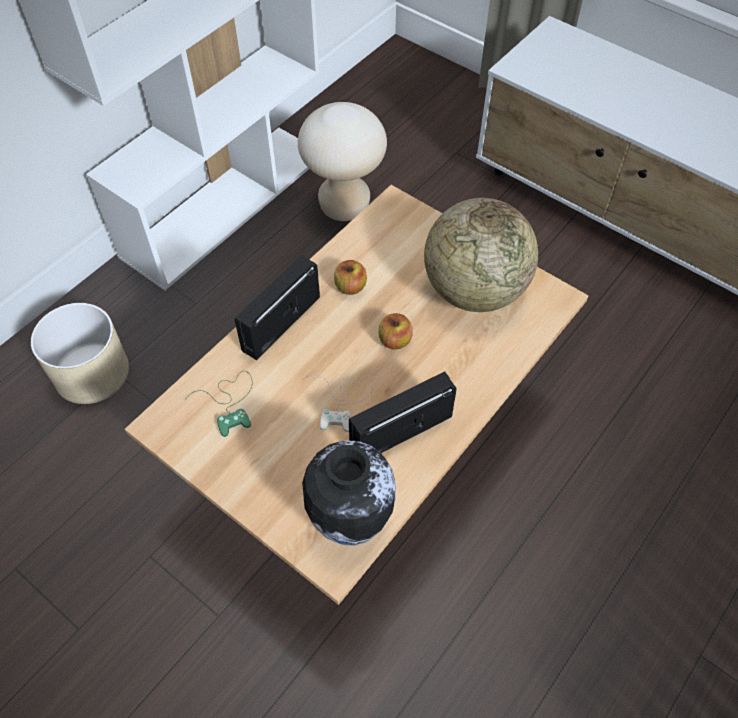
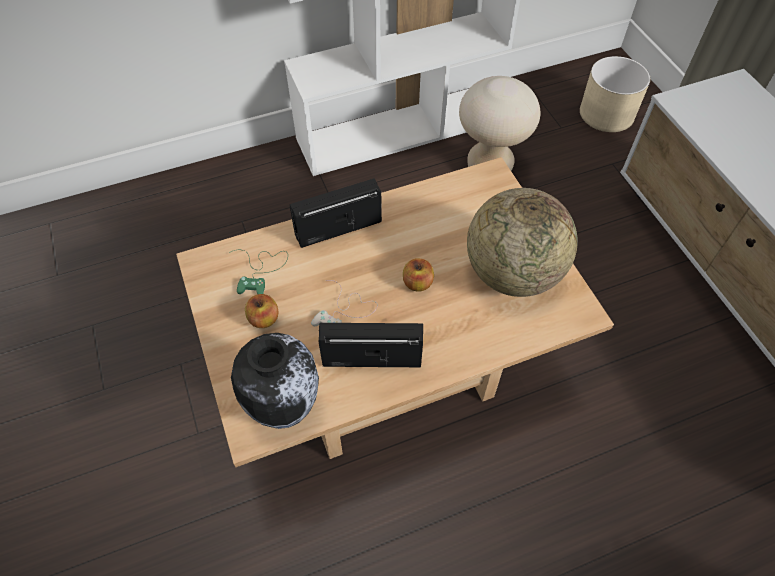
camera: 30 degrees right, 0 degrees up
(92, 372) = (226, 212): beige planter -> beige planter (607, 113)
(350, 287) = (411, 224): apple -> apple (264, 319)

